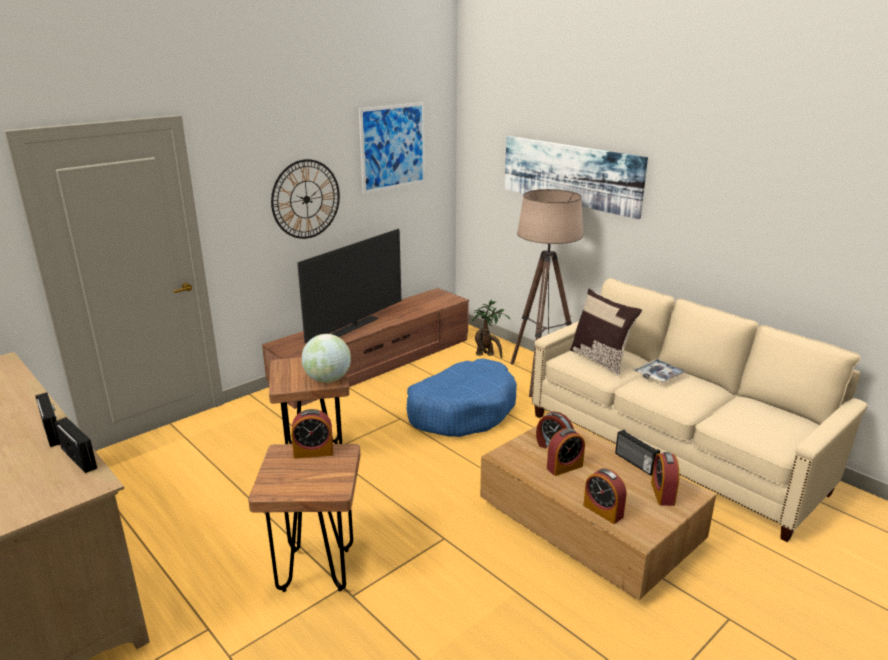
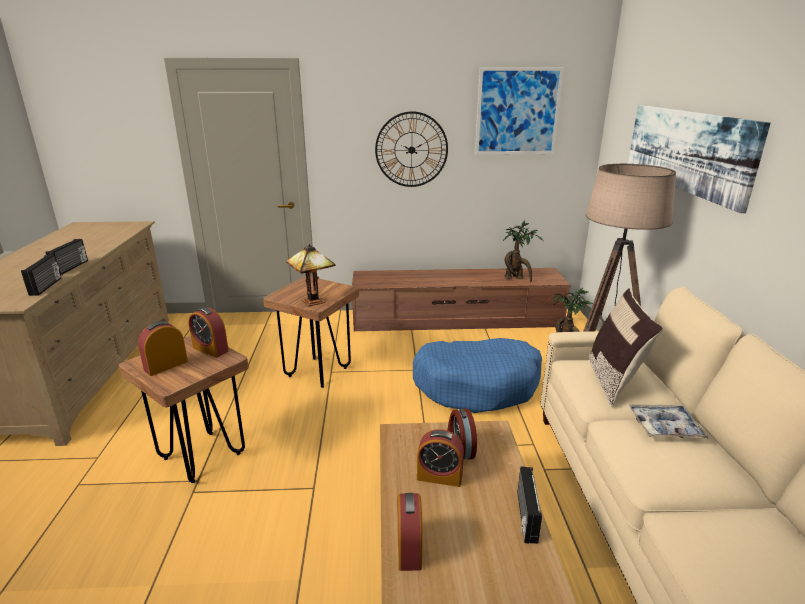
camera: 40 degrees right, 0 degrees up
(328, 379) = (315, 302): globe -> table lamp
(355, 326) = (437, 278): television -> none
(422, 306) = (516, 278): none -> potted plant
(662, 493) = (508, 574): alarm clock -> alarm clock (166, 365)

